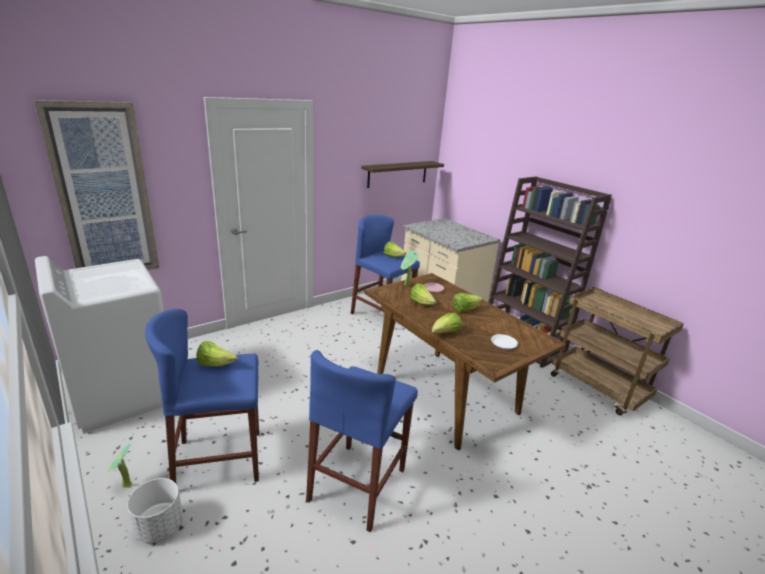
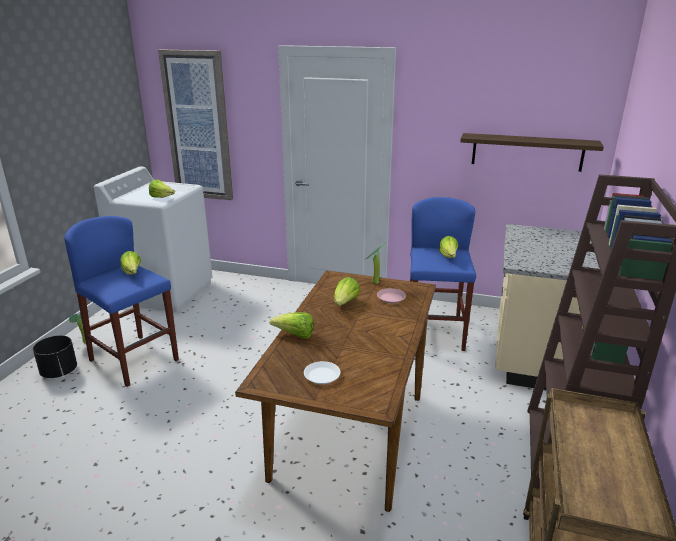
camera: 55 degrees right, 0 degrees up
(159, 527) = (59, 372): white planter -> black planter
(358, 484) = (161, 437): blue stool -> none
(465, 309) = (372, 329): lettuce -> lettuce (162, 198)

